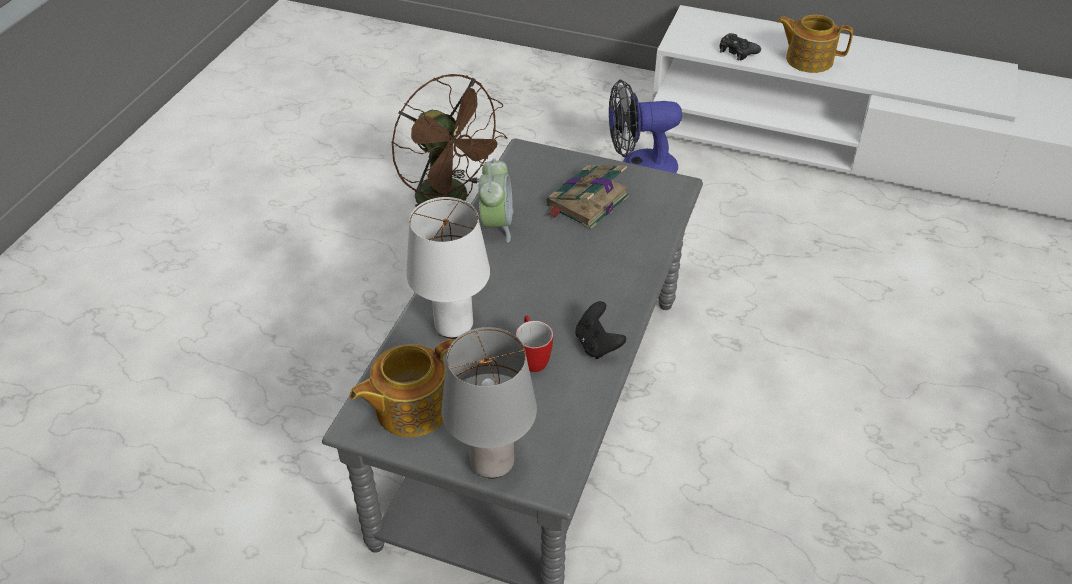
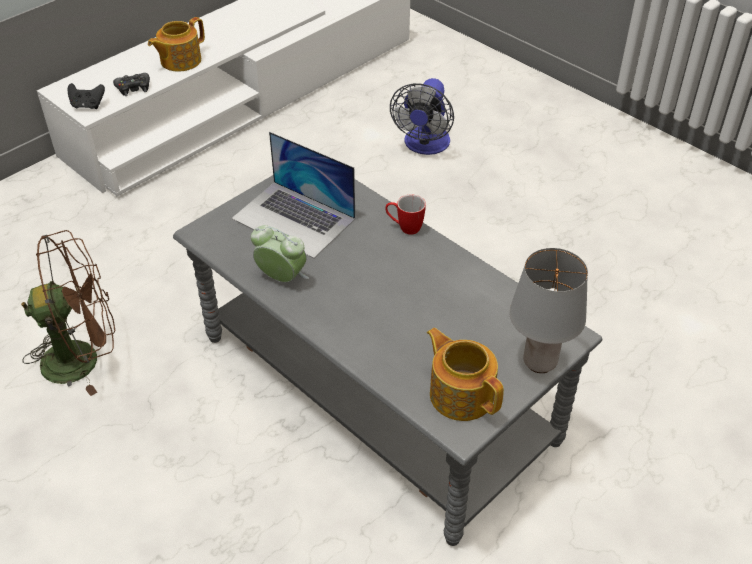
camera: 65 degrees left, 0 degrees up
(410, 408) = (461, 393): teapot -> teapot turned 150 degrees clockwise
(453, 327) = (387, 341): white table lamp -> none
(532, 357) = (446, 306): mug -> mug (404, 228)
(586, 202) = (294, 219): book -> laptop
(597, 344) = (453, 267): black game controller -> black game controller (88, 105)
(639, 167) = (150, 221): fan -> fan (425, 146)

